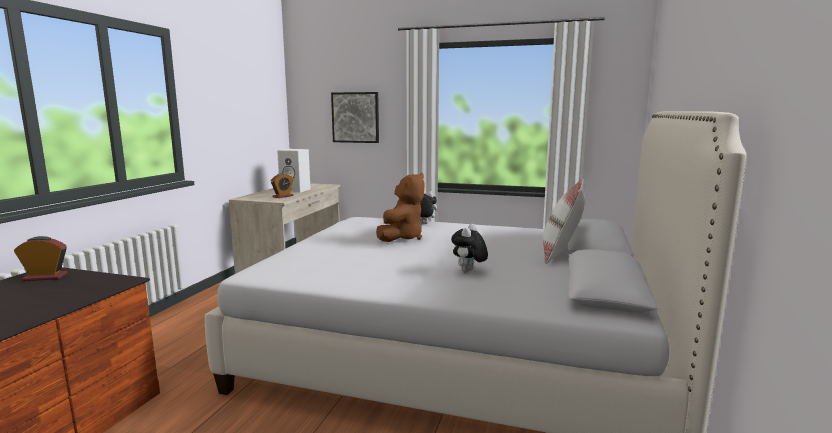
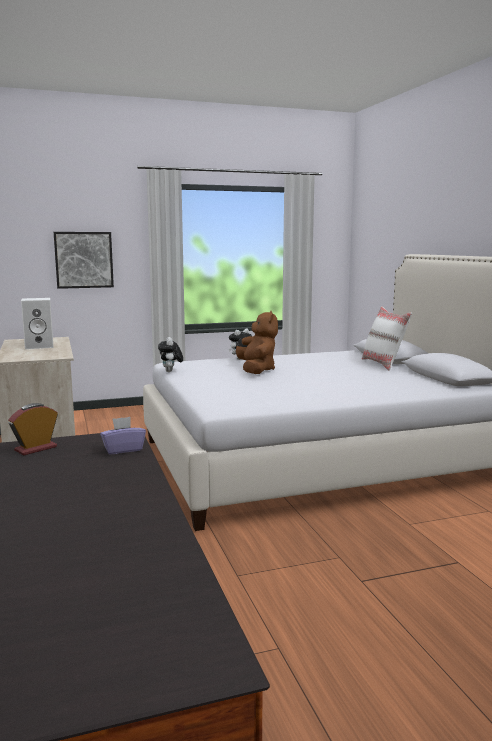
camera: 35 degrees left, 0 degrees up
(77, 294) = (123, 449): none -> purple tissue box
(283, 196) = (49, 353): alarm clock -> none
(468, 272) = (360, 382): plush toy -> plush toy (171, 371)

